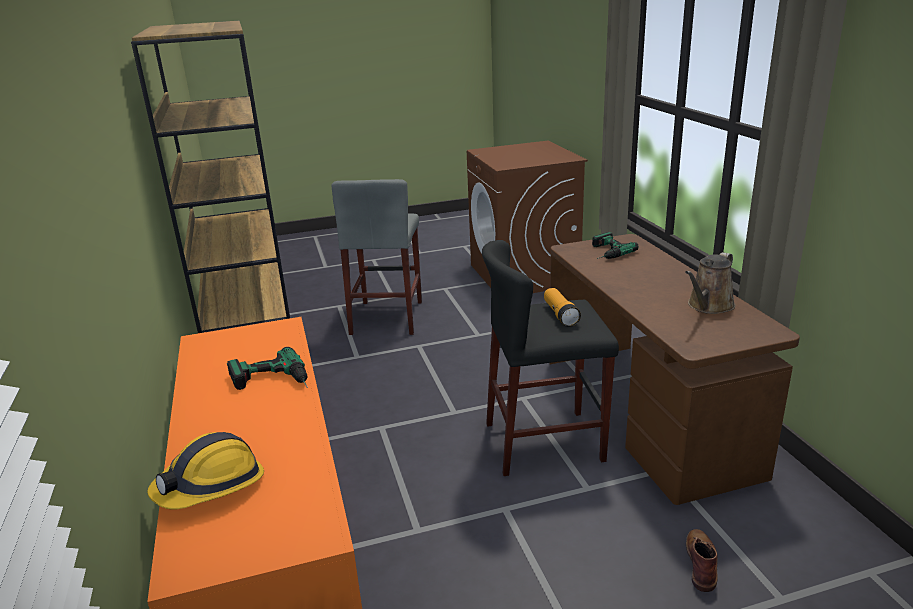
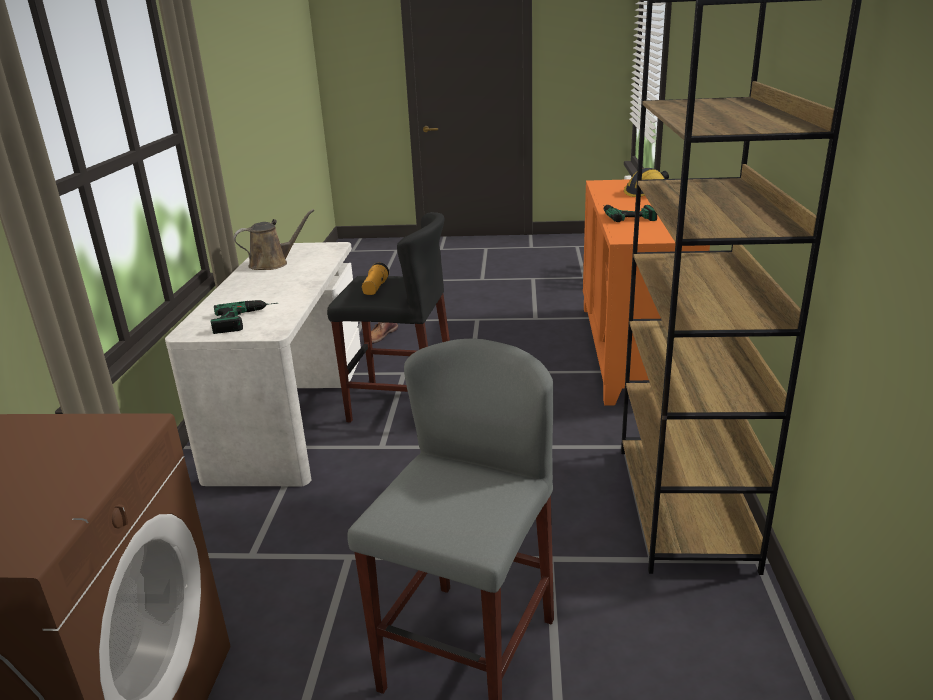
camera: 160 degrees left, 0 degrees up
(646, 412) = (291, 411): brown desk -> white desk

